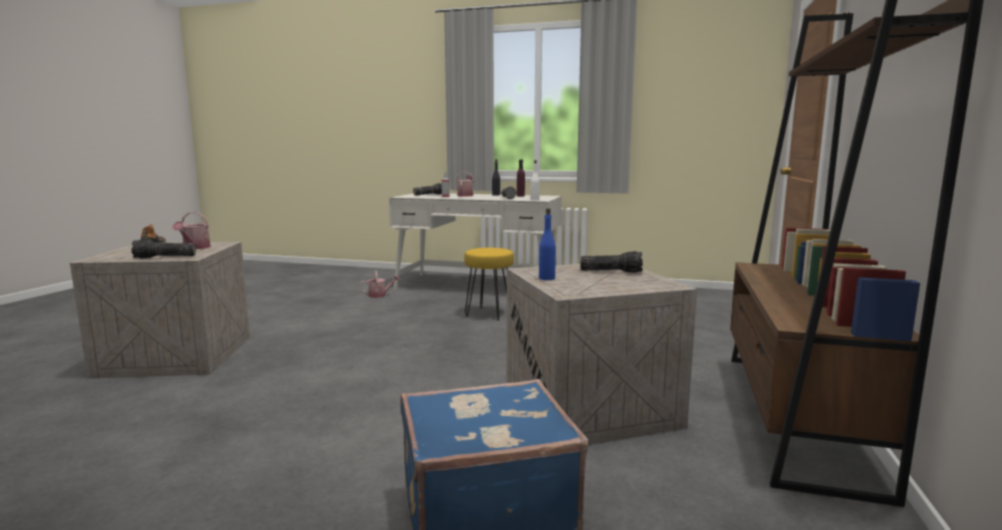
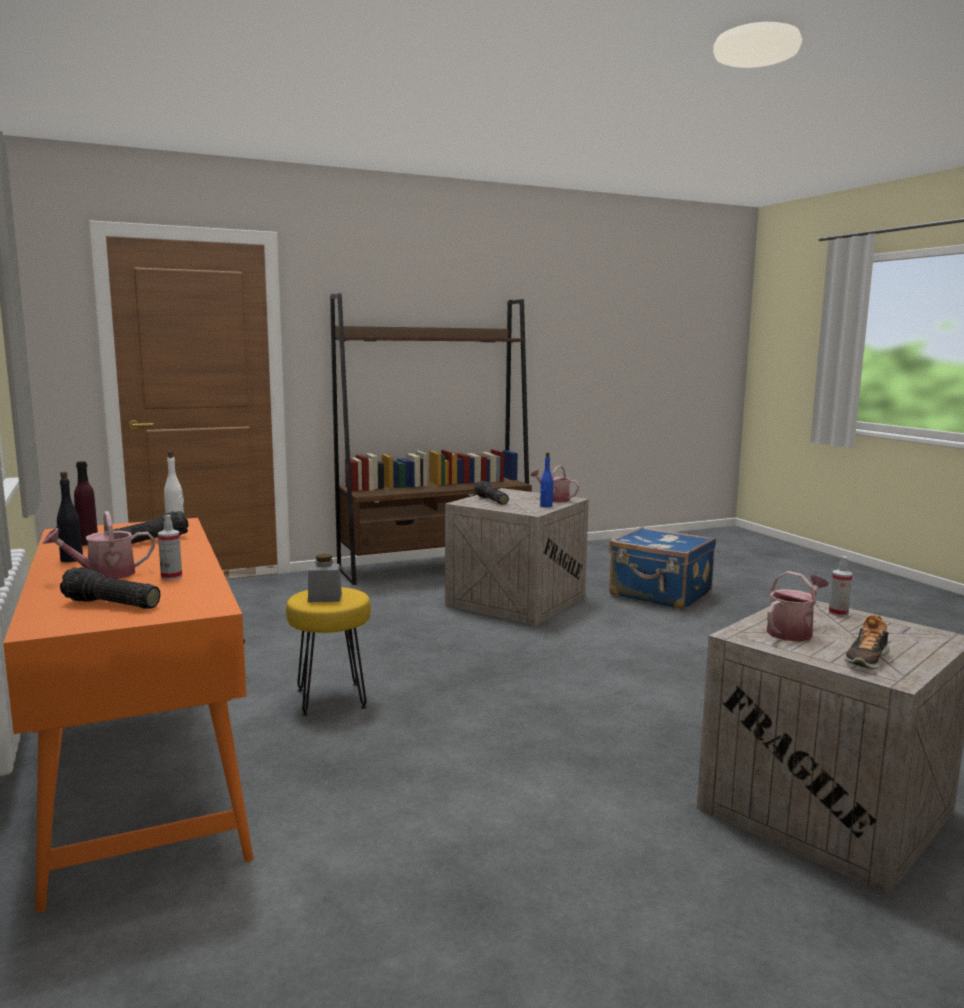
camera: 130 degrees left, 0 degrees up
(164, 257) = (838, 613): flashlight -> spray bottle
(380, 295) = (329, 843): watering can -> watering can (554, 499)
(478, 286) = (143, 772): white desk -> orange desk
(487, 249) = (325, 598): none -> grey jar

